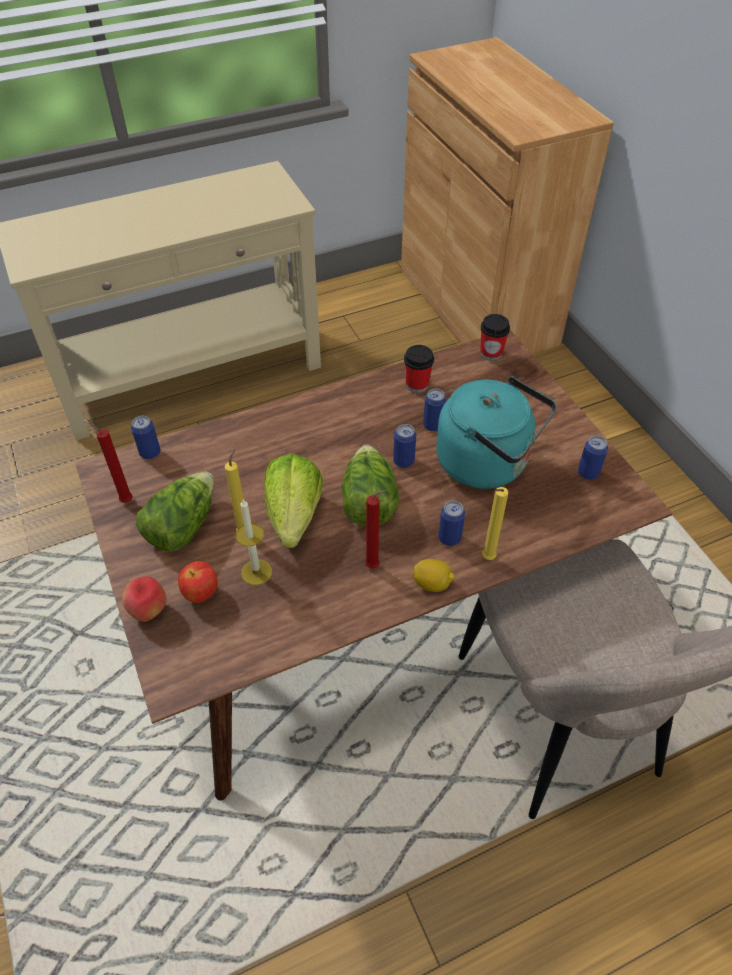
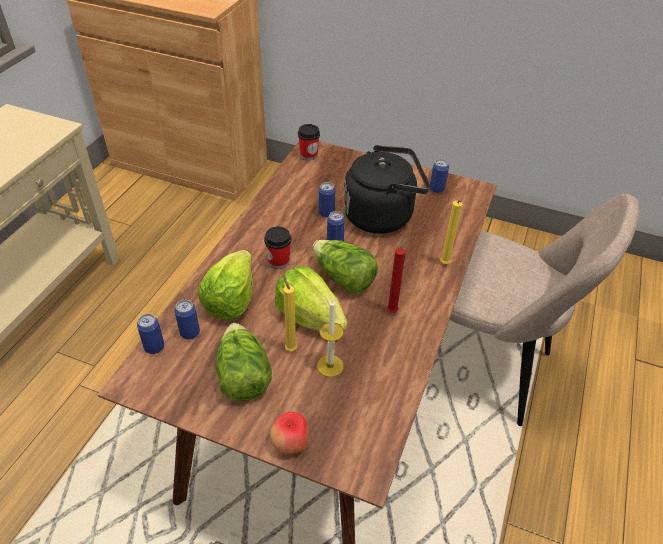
camera: 45 degrees left, 5 degrees down
(125, 500) = (176, 390): red candle -> none
(201, 594) = (312, 406): apple -> none
(249, 453) = (231, 300): none -> lettuce
(417, 385) = (288, 196): cup -> cup (279, 261)
(432, 584) = (435, 297): lemon -> none
(449, 538) = (413, 267): can -> can (190, 333)
(487, 463) = (382, 215): turquoise kettle -> black kettle

